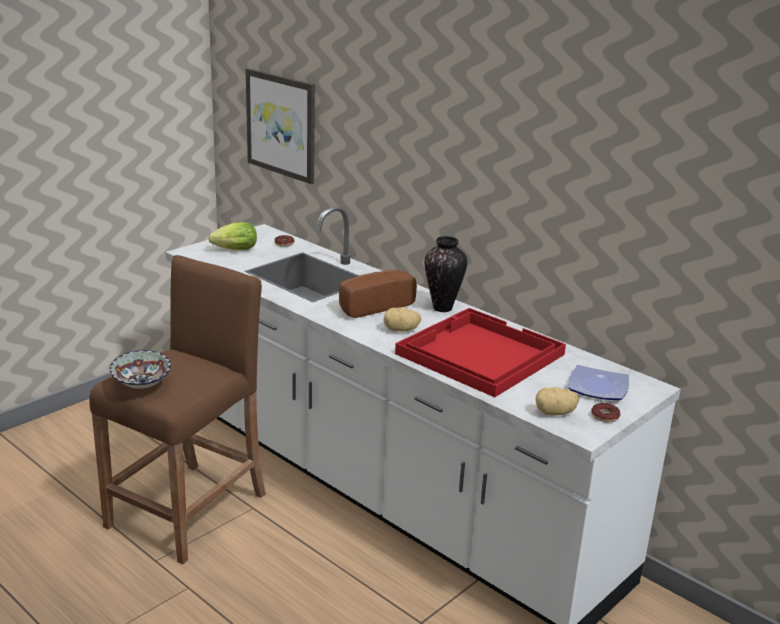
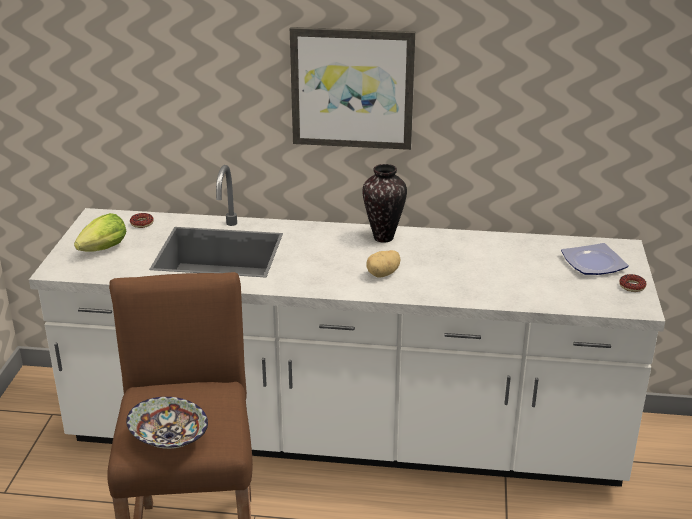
camera: 35 degrees left, 5 degrees up
(282, 125) = (96, 88): picture -> picture (352, 88)
(373, 306) = (324, 259): bread -> none
(478, 354) = (474, 271): red tray -> none
(555, 413) = (599, 300): potato -> none

